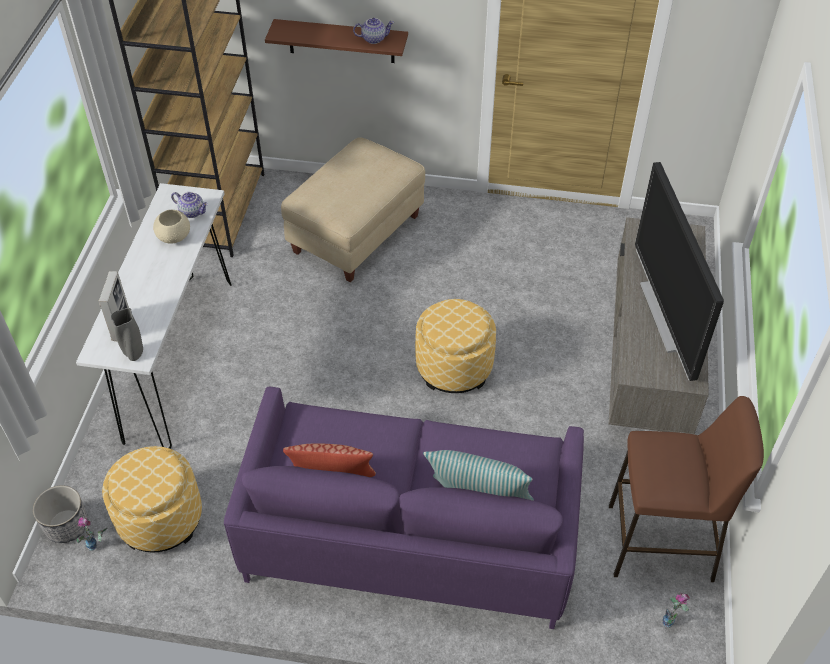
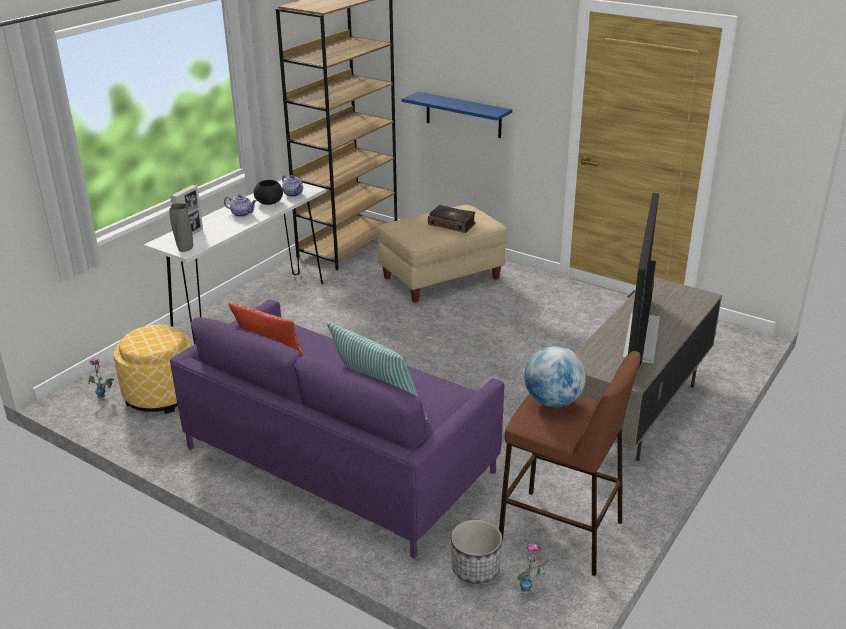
camera: 25 degrees right, 20 degrees down
(66, 525) = (95, 380): planter -> planter (475, 569)
(174, 236) = (269, 202): beige bowl -> black bowl
(341, 41) = (463, 115): brown shelf -> blue shelf
(367, 181) = (452, 224): none -> book
(374, 39) = (482, 108): teapot -> teapot (242, 213)
(454, 366) = (459, 369): ottoman -> none
(662, 454) = (552, 401): none -> globe

